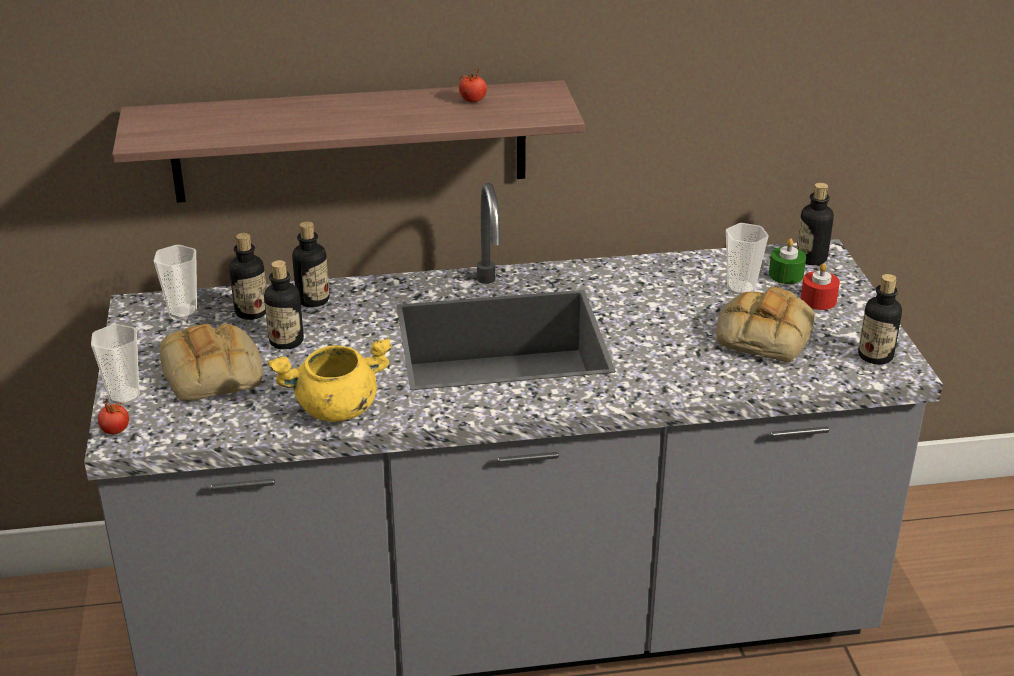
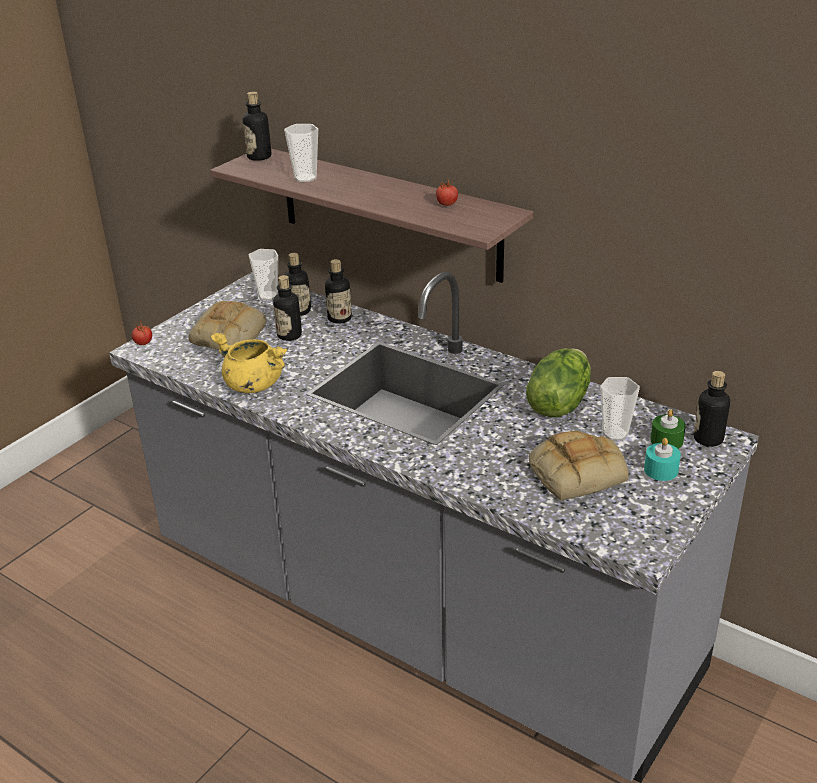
camera: 45 degrees right, 0 degrees up
(124, 396) = (174, 328): cup -> cup (305, 178)
(657, 285) = (558, 404): none -> lettuce
(818, 300) = (661, 470): red candle -> turquoise candle
(875, 356) = (636, 530): bottle -> bottle (259, 157)

